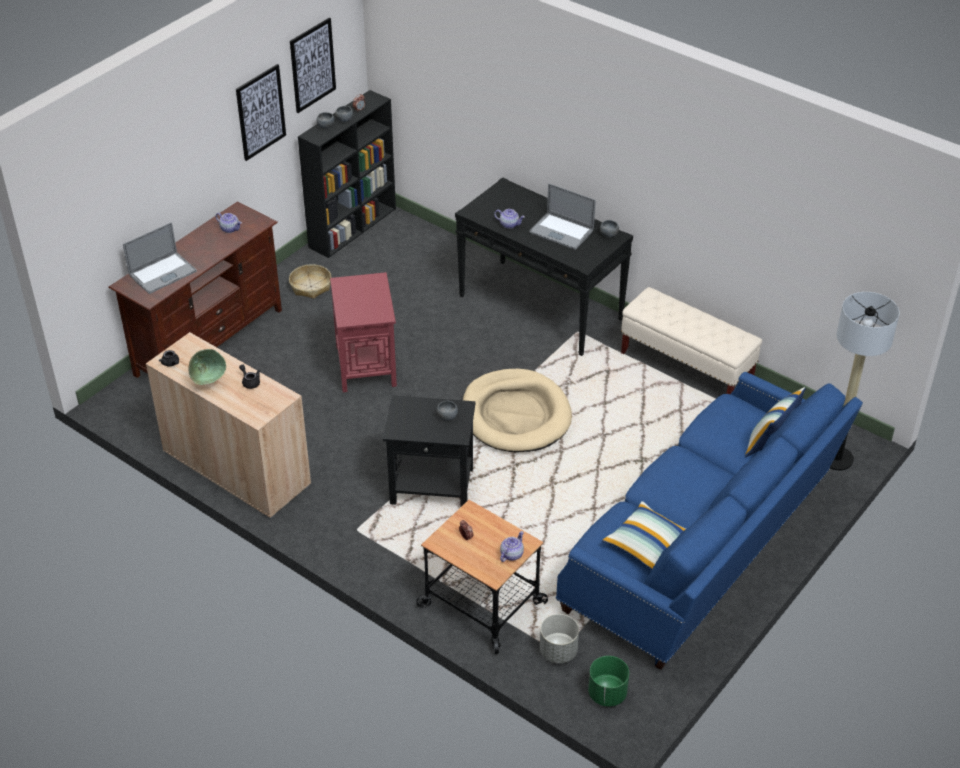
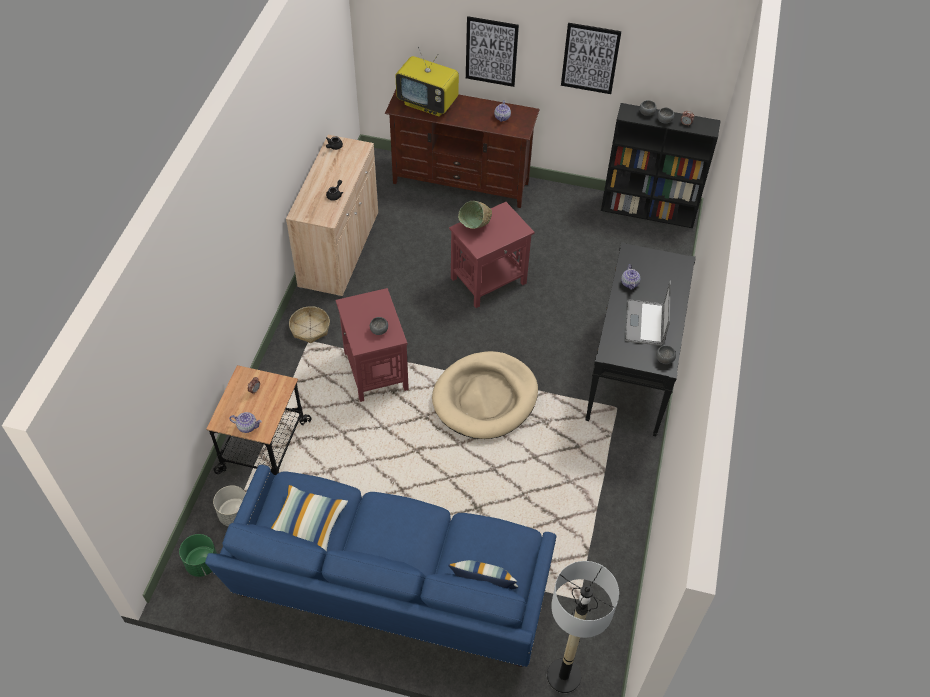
camera: 65 degrees right, 10 degrees up
(163, 273) = (428, 103): laptop -> television
(208, 382) = (324, 173): green bowl -> green bowl (476, 227)
(310, 286) = (559, 213): basket -> basket (310, 328)
(312, 65) = (662, 58): picture -> picture (491, 51)
(431, 487) = (375, 370): black side table -> red side table
(686, 367) = (620, 508): beige bench -> none

